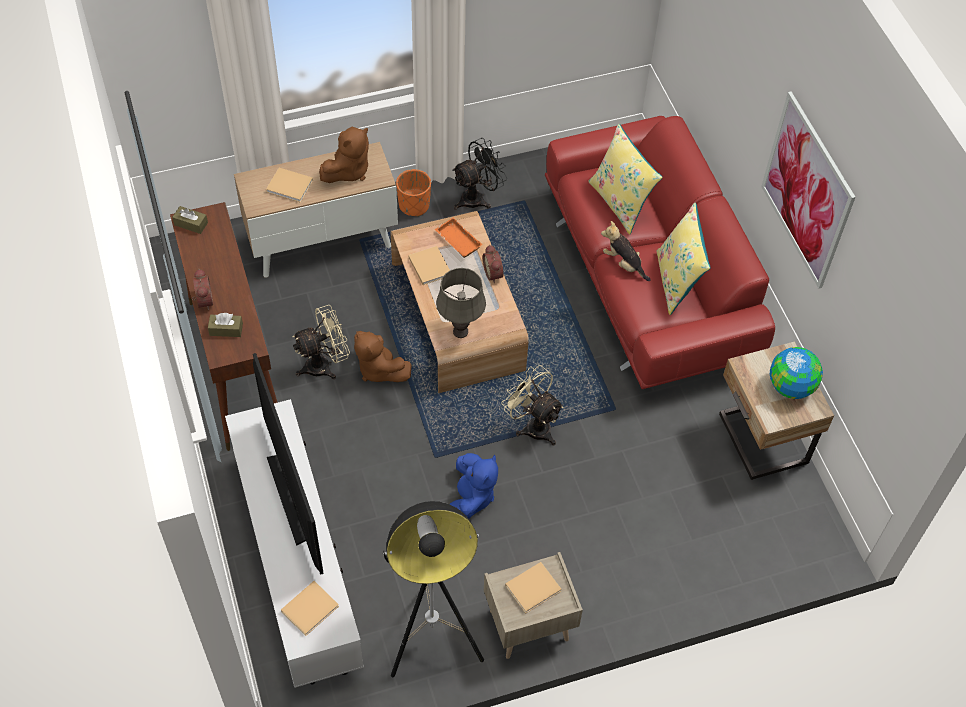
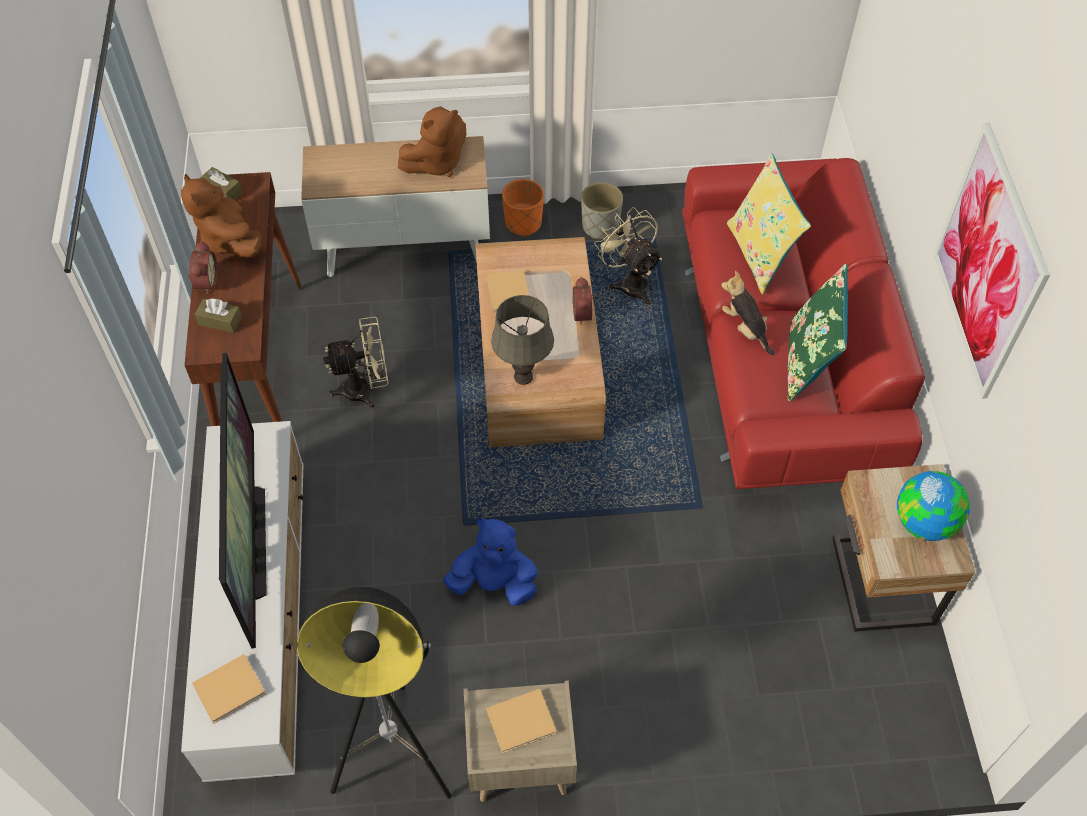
camera: 15 degrees right, 0 degrees up
(291, 186) = (363, 170): beige book -> none
(379, 369) = (427, 406): brown plush toy -> brown plush toy (228, 240)
(456, 241) = (549, 268): orange tray -> none
(471, 497) = (494, 583): blue plush toy -> blue plush toy turned 105 degrees counterclockwise
(477, 197) = (600, 226): black fan -> grey planter
(533, 425) = (593, 508): beige fan -> beige fan (630, 282)
(677, 281) = (808, 362): yellow pillow -> green pillow

